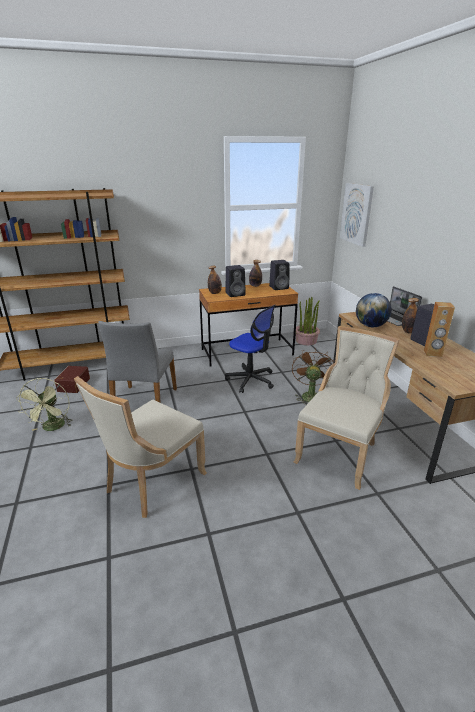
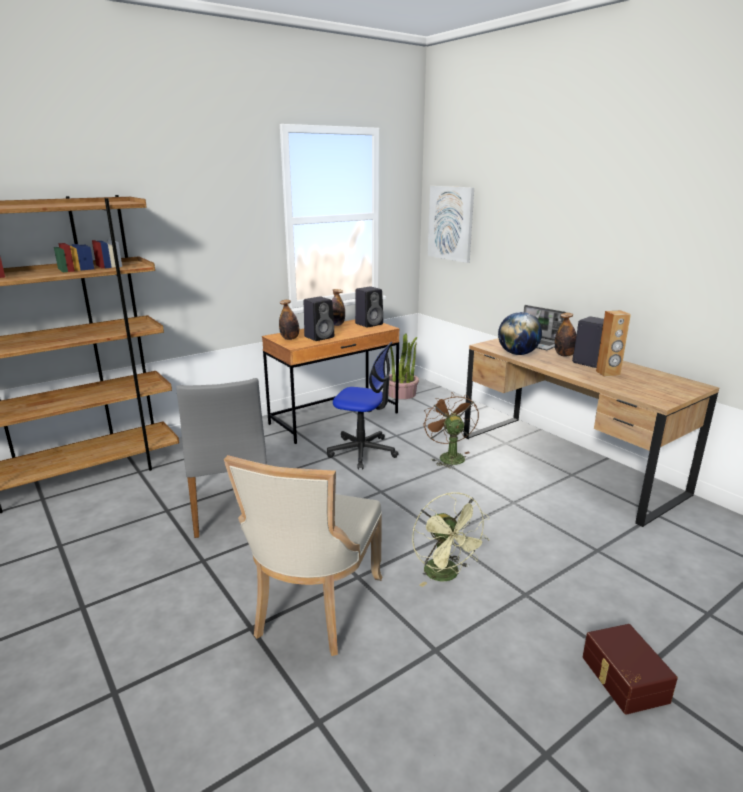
camera: 20 degrees left, 5 degrees down
(53, 428) = (103, 571): green fan -> green fan (446, 575)
(73, 384) = (95, 504): brown storage box -> brown storage box (623, 679)
(340, 452) = (527, 515): beige chair -> none

